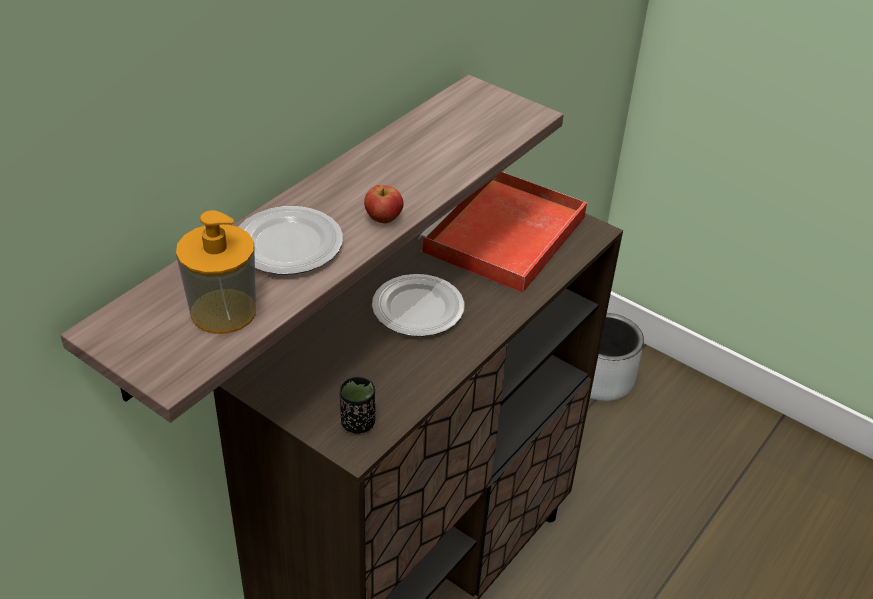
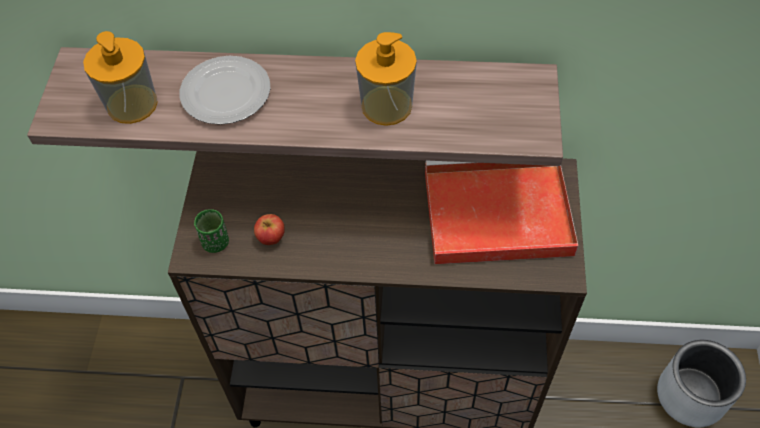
camera: 60 degrees right, 15 degrees up
(358, 423) = (216, 242): black cup -> green cup
(383, 218) = (300, 124): apple -> apple (271, 237)
(416, 165) = (386, 105): none -> soap dispenser
(417, 310) = (356, 209): plate -> none

